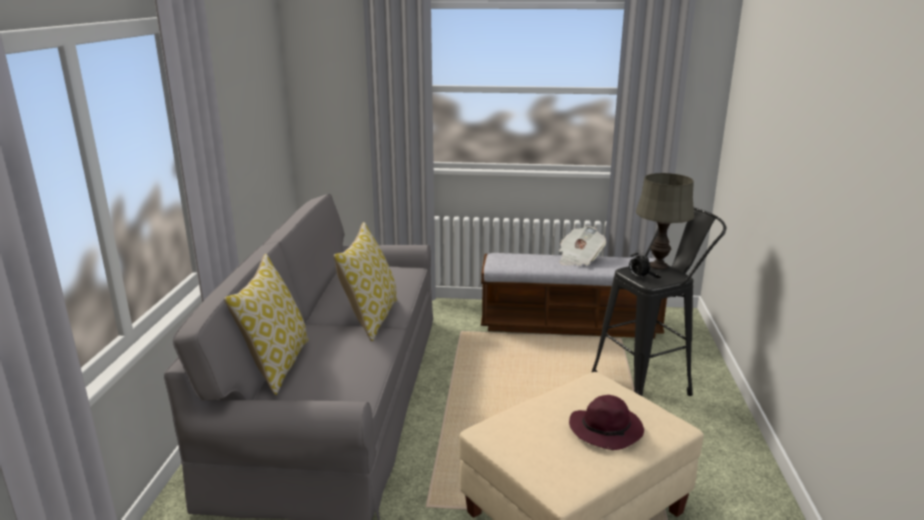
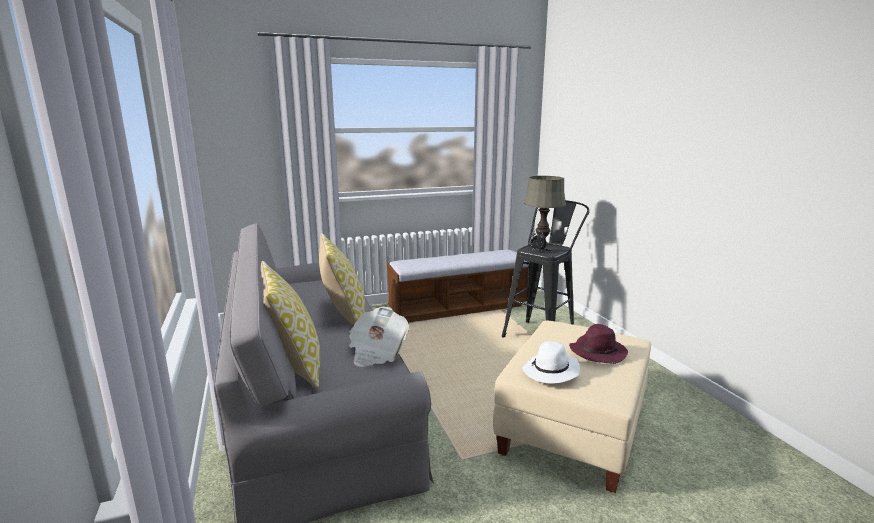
camera: 25 degrees left, 5 degrees down
(523, 439) = (551, 372): none -> white hat
(579, 259) = (461, 255): newspaper -> newspaper (377, 352)

